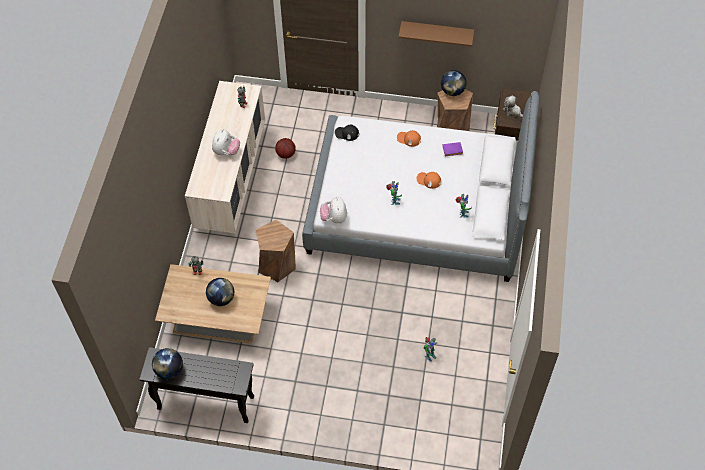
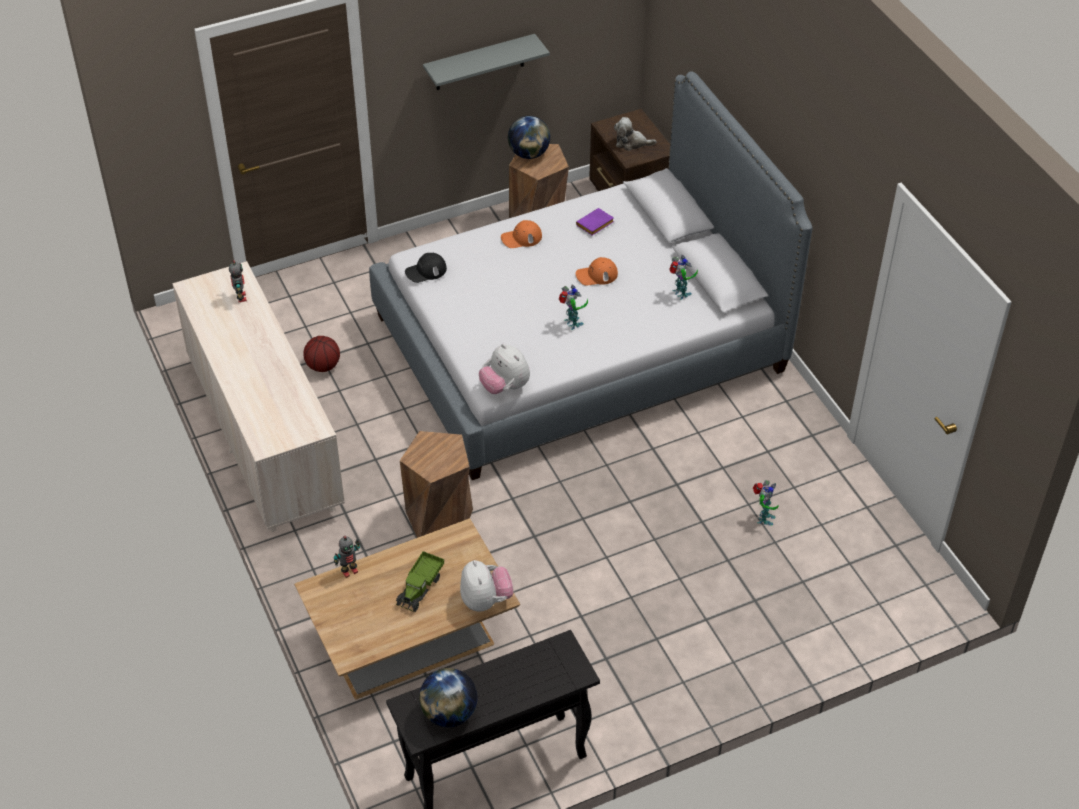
camera: 35 degrees left, 10 degrees down
(221, 299) = (420, 587): globe -> toy truck
(226, 151) = (270, 370): plush toy -> plush toy (485, 600)
(437, 32) = (479, 63): brown shelf -> grey shelf

